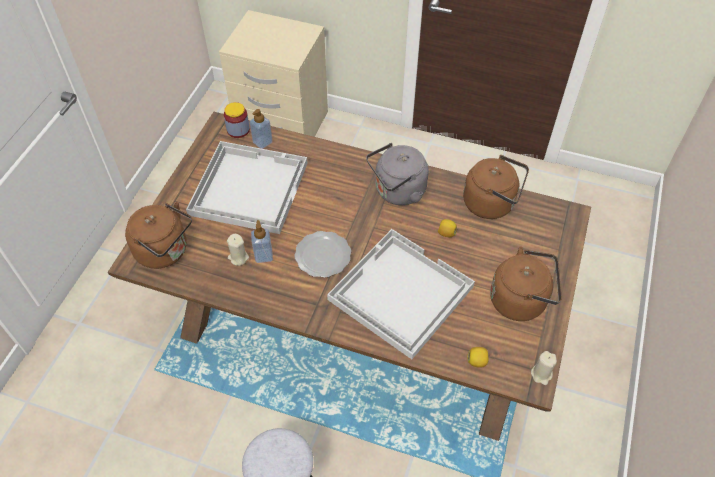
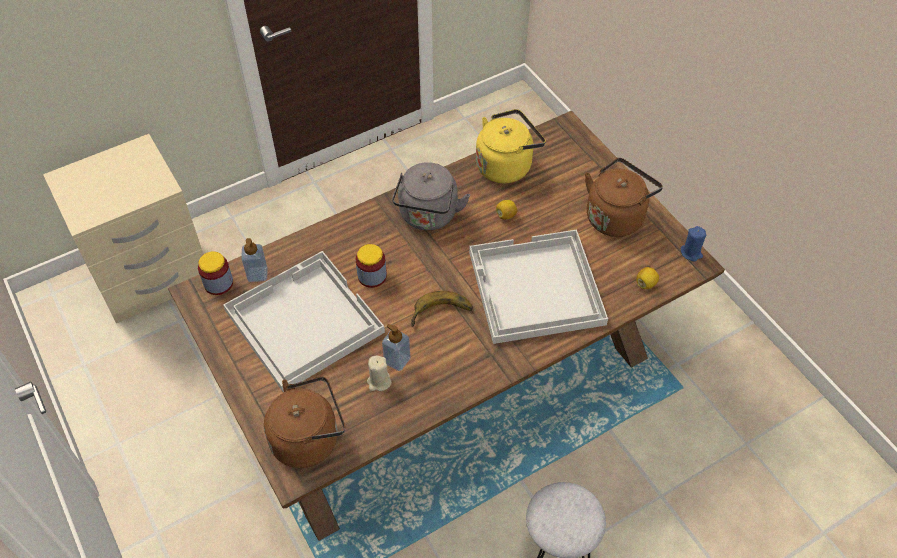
camera: 50 degrees left, 0 degrees up
(317, 197) = (372, 276): none -> jar
(323, 255) = (442, 315): plate -> banana
(492, 203) = (506, 165): brown kettle -> yellow kettle
(541, 374) = (691, 253): beige candle -> blue candle

